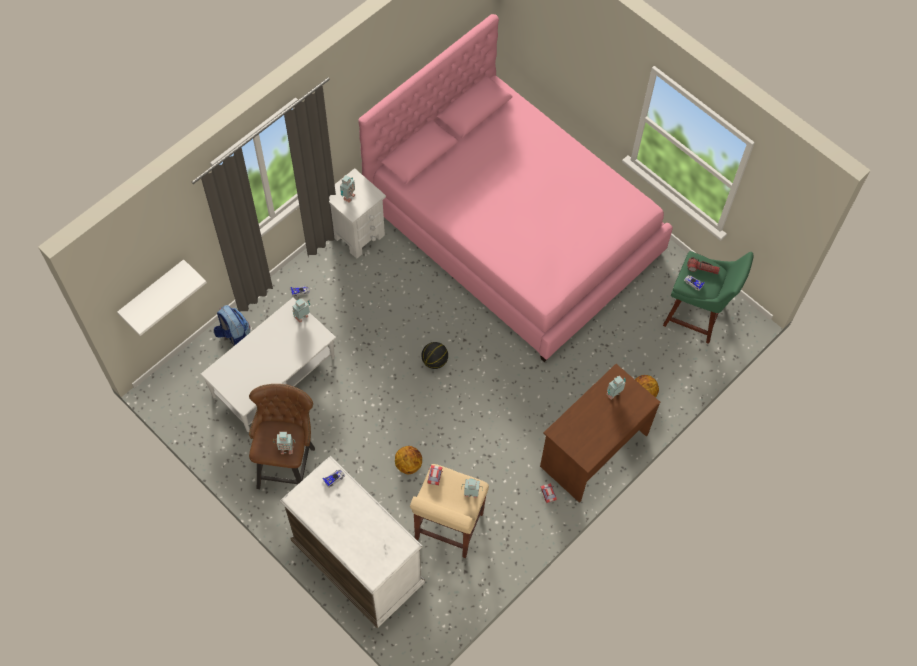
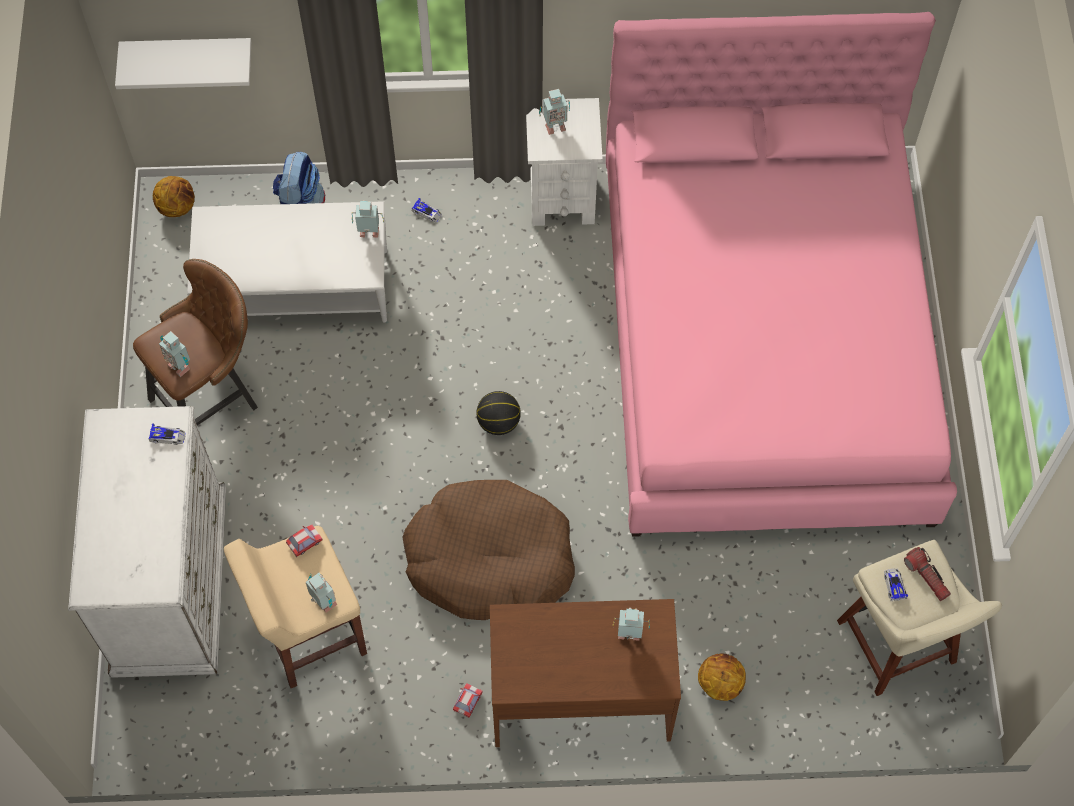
camera: 45 degrees right, 0 degrees up
(408, 464) = (341, 519): basketball -> basketball (177, 207)
(493, 424) = (490, 559): none -> brown dog bed
(697, 315) = (898, 647): green stool -> beige stool

